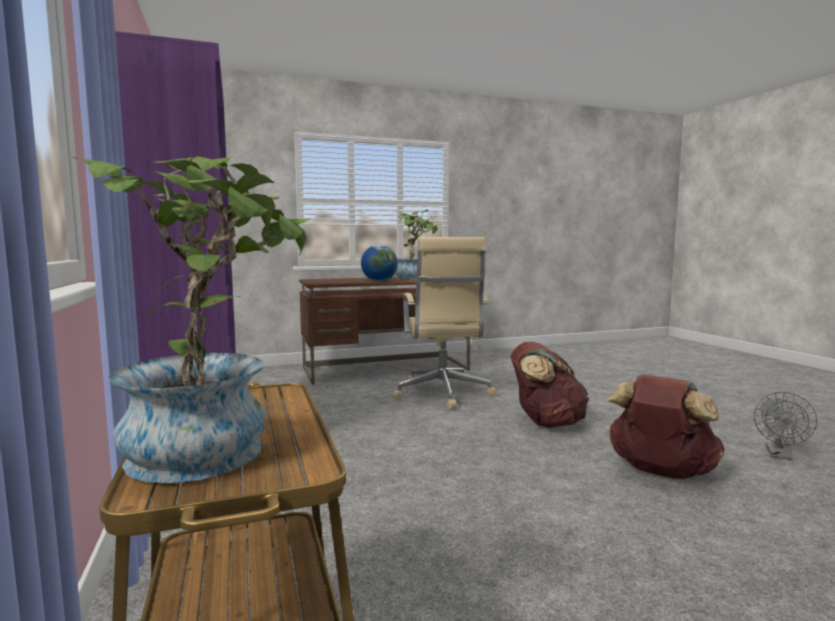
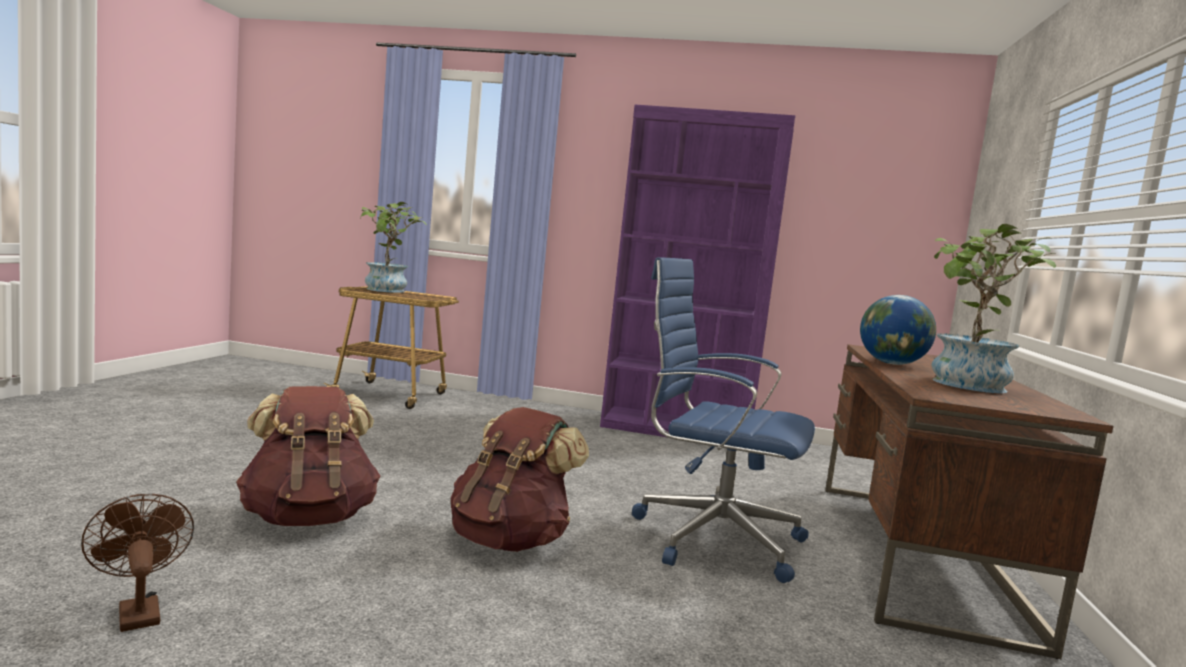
camera: 120 degrees right, 0 degrees up
(443, 394) = (712, 537): beige office chair -> blue office chair
(780, 455) = (137, 611): grey fan -> brown fan

